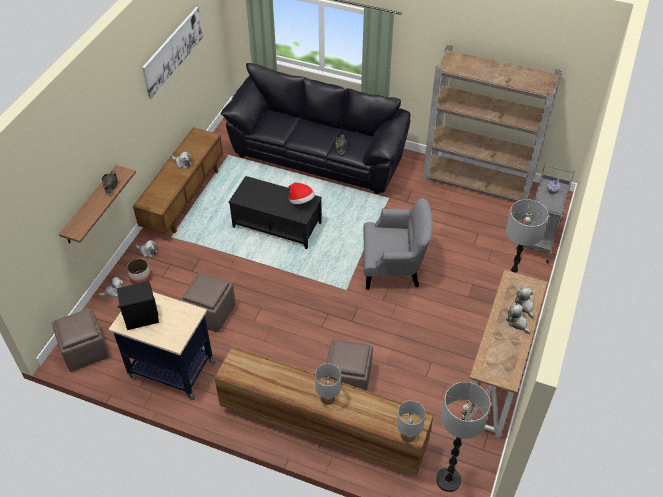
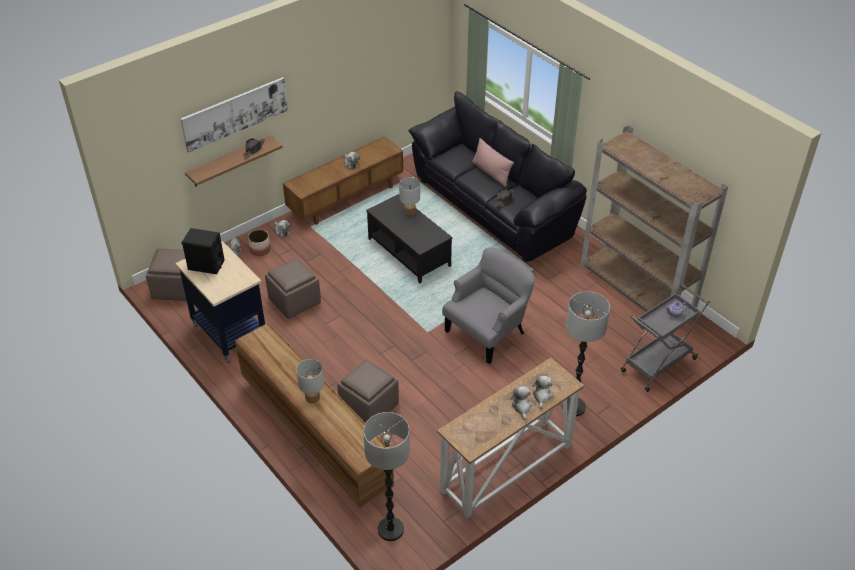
camera: 30 degrees right, 5 degrees down
(172, 51) = (371, 52): picture -> picture (235, 113)
(301, 201) = (430, 233): hat -> none
(312, 127) = (491, 173): none -> pink pillow
(393, 267) = (487, 331): grey armchair -> grey armchair turned 75 degrees counterclockwise
(408, 435) = (355, 458): grey table lamp -> grey table lamp (409, 211)

